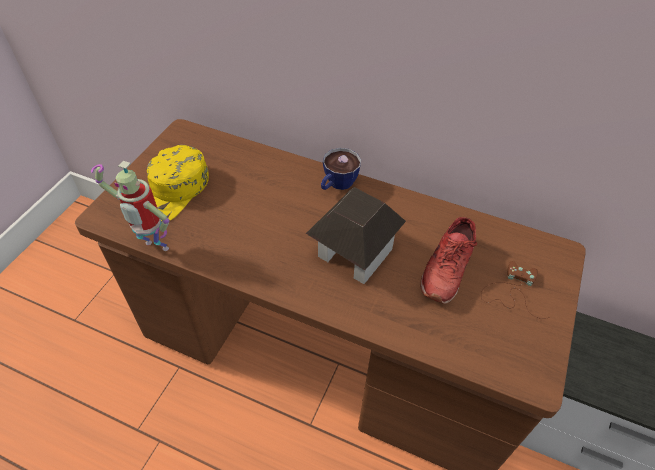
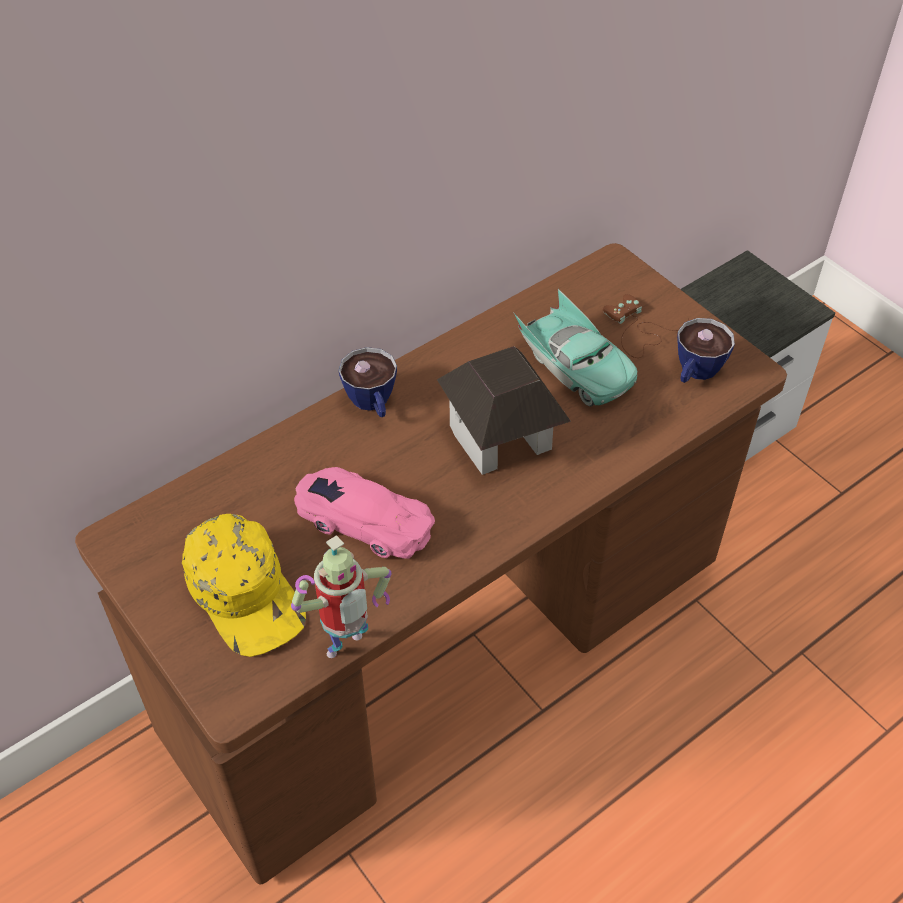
camera: 60 degrees left, 0 degrees up
(249, 216) = (363, 519): none -> pink toy car
(446, 268) = (575, 366): red shoe -> turquoise toy car
(501, 343) = (695, 373): none -> cup

